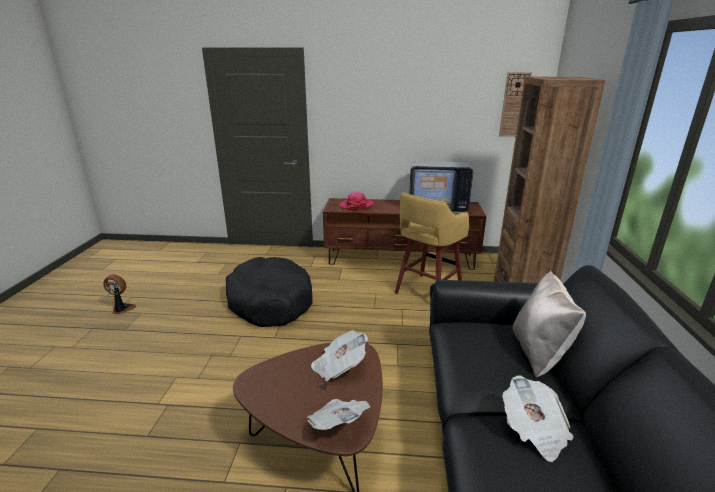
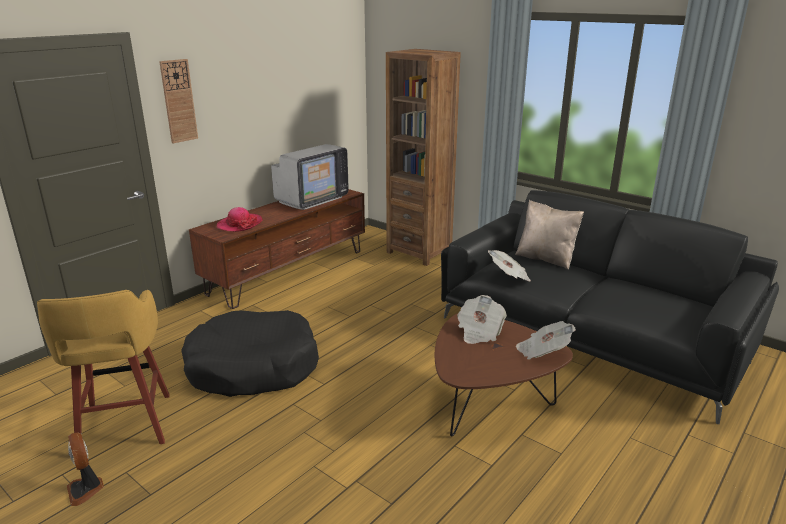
camera: 55 degrees left, 0 degrees up
(122, 309) = (86, 489): fan -> fan turned 75 degrees counterclockwise
(427, 292) = (362, 284): yellow stool -> yellow stool (125, 427)
(514, 105) = (342, 78): wall clock -> wall clock (178, 101)
(534, 430) = (610, 288): newspaper -> newspaper (509, 276)

